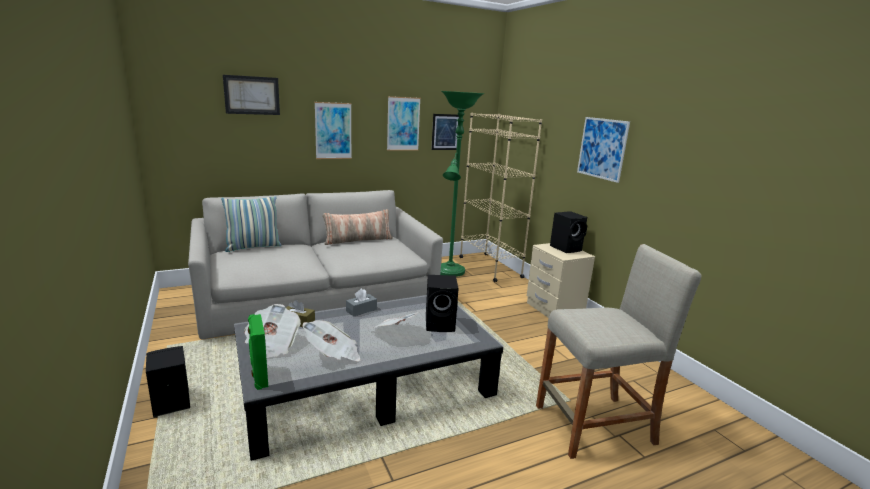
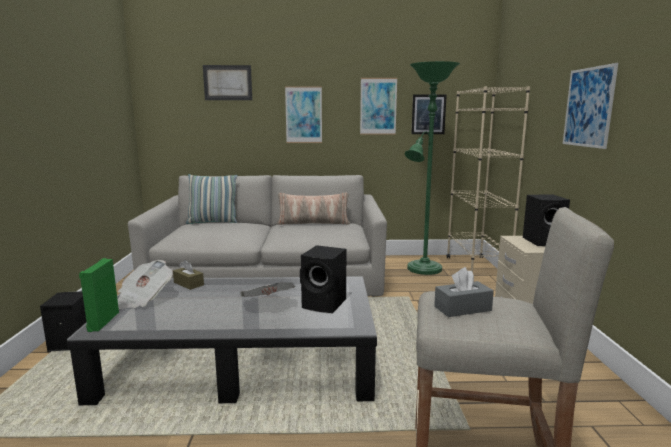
camera: 25 degrees right, 5 degrees down
(333, 354) = (186, 314): newspaper -> none
(361, 310) = (257, 281): grey tissue box -> grey tissue box (462, 308)

